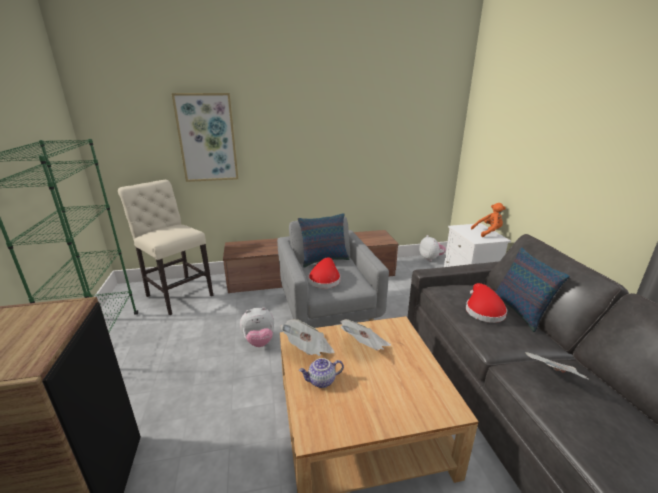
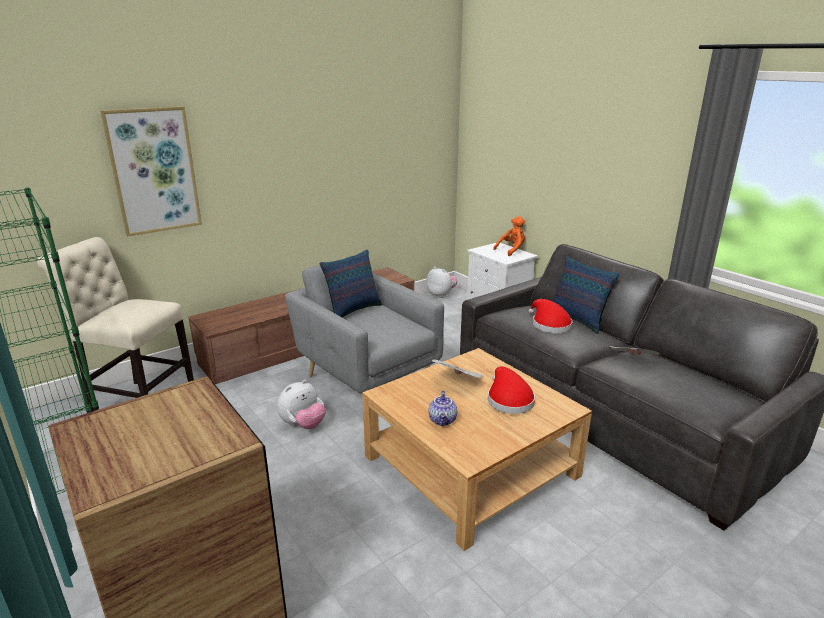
camera: 25 degrees left, 0 degrees up
(308, 349) = (407, 398): newspaper -> none
(321, 381) = (443, 420): teapot -> teapot turned 45 degrees counterclockwise
(325, 279) = (372, 330): red hat -> red hat (508, 399)

